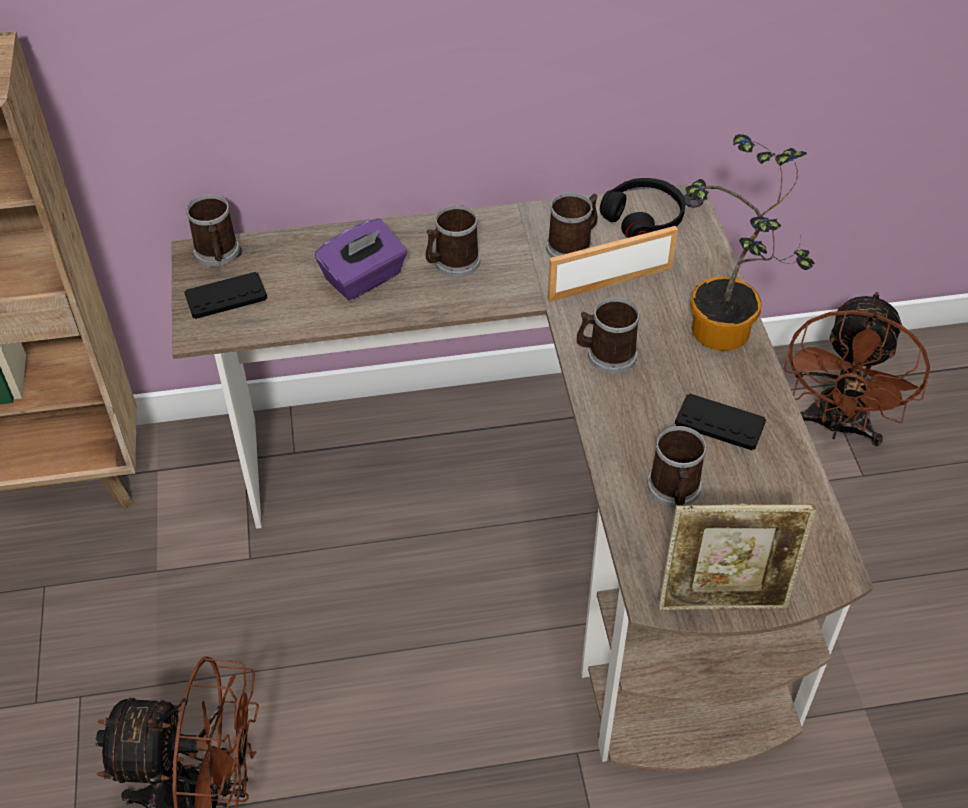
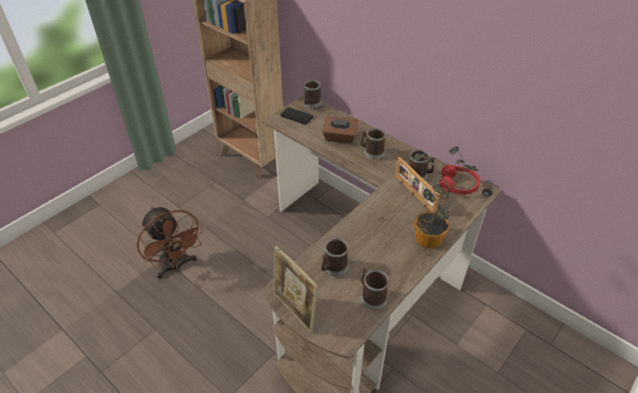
camera: 50 degrees right, 5 degrees down
(364, 278) = (339, 138): purple tissue box -> brown tissue box
(606, 355) = (377, 213): mug -> mug (371, 296)
(609, 282) = (413, 194): picture frame -> picture frame turned 150 degrees counterclockwise
(643, 218) = (458, 185): black headphones -> red headphones
(719, 423) = (381, 263): black game controller -> none
(836, 427) = (511, 347): brown fan -> none

